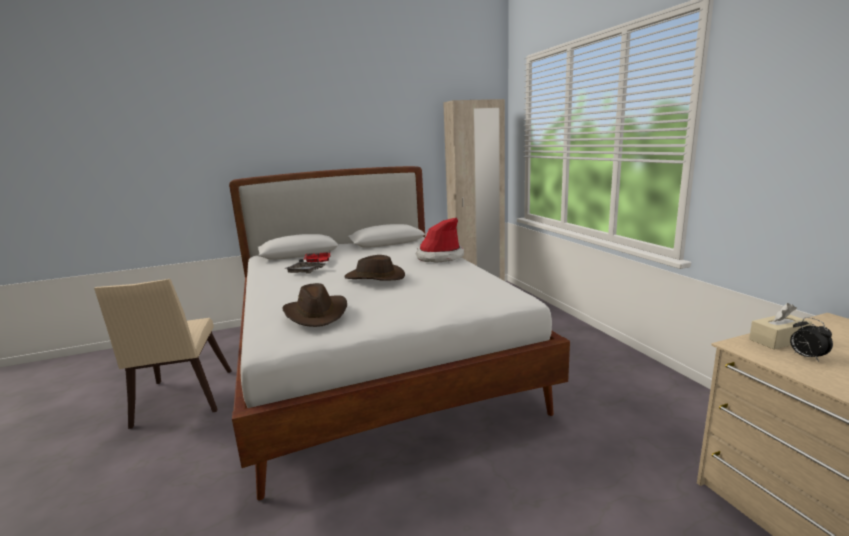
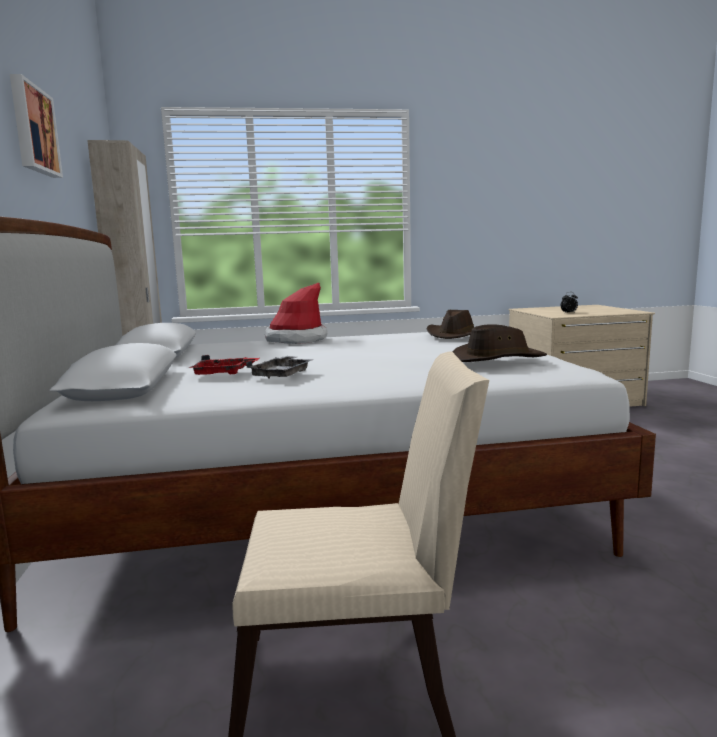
camera: 80 degrees left, 5 degrees down
(359, 118) = (33, 130): none -> picture
(375, 277) = (365, 351): brown hat -> brown hat (456, 335)
(778, 340) = (548, 313): beige tissue box -> none

